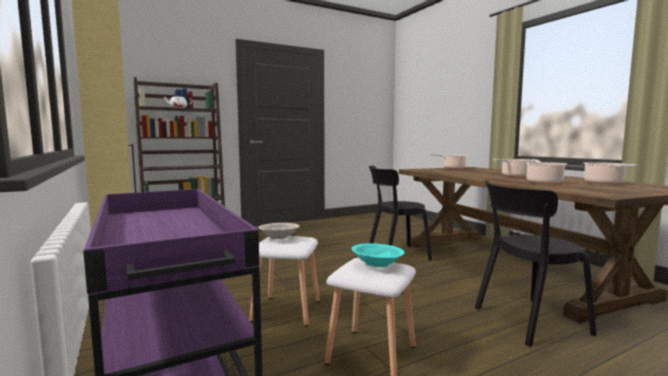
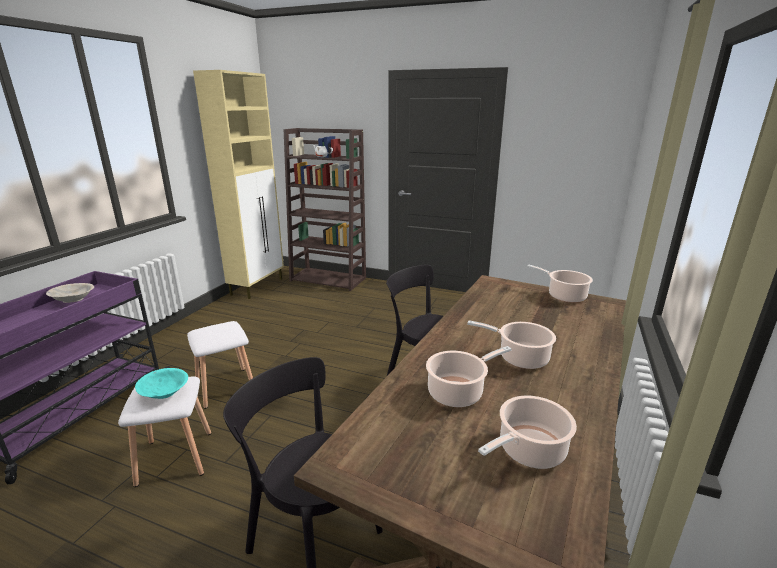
camera: 50 degrees right, 15 degrees up
(279, 238) = (219, 328): beige bowl -> beige bowl (73, 300)

